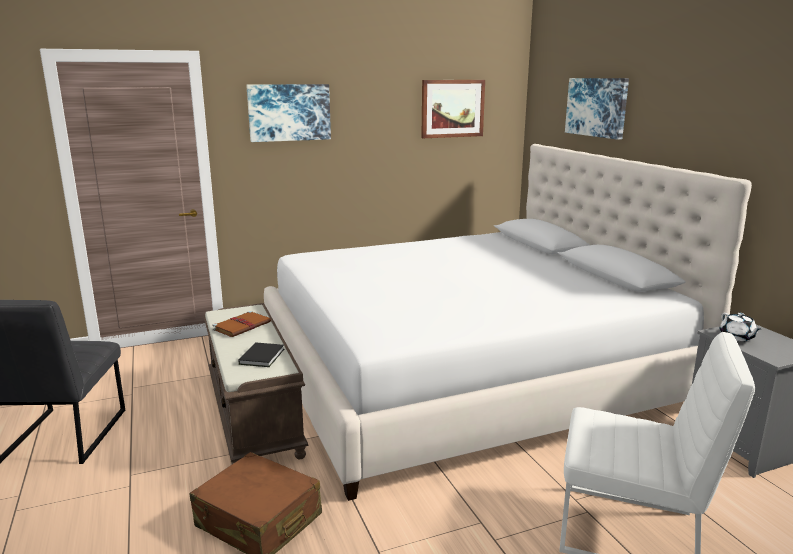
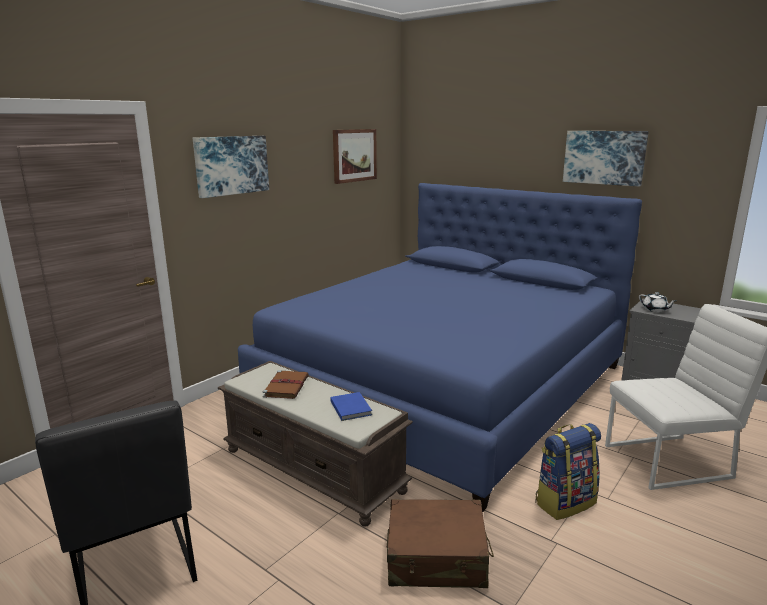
camera: 30 degrees left, 0 degrees up
(263, 356) = (351, 407): black book -> blue book
(441, 524) = (565, 502): none -> backpack
(466, 372) = (443, 383): white bed -> blue bed
(597, 107) = (484, 150): picture -> picture (604, 157)

